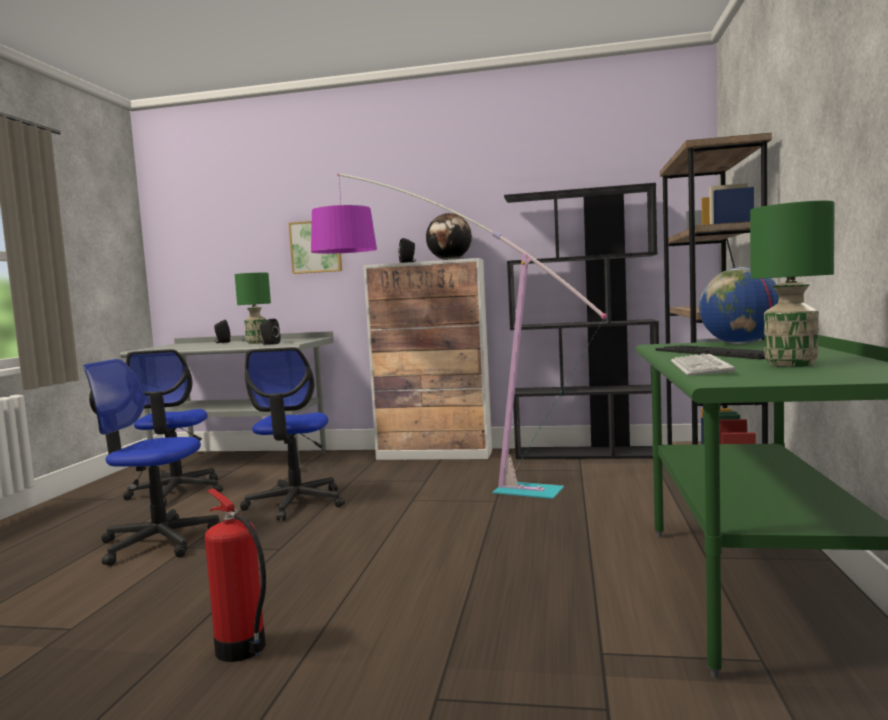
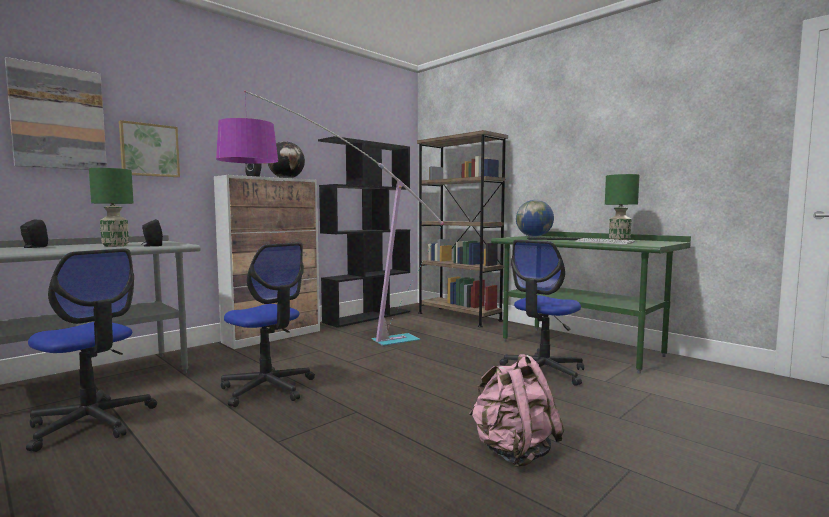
camera: 55 degrees left, 0 degrees up
(158, 542) = (232, 452): office chair -> office chair (543, 371)
(242, 650) = (513, 452): fire extinguisher -> pink backpack
(248, 230) = (58, 118): none -> picture

